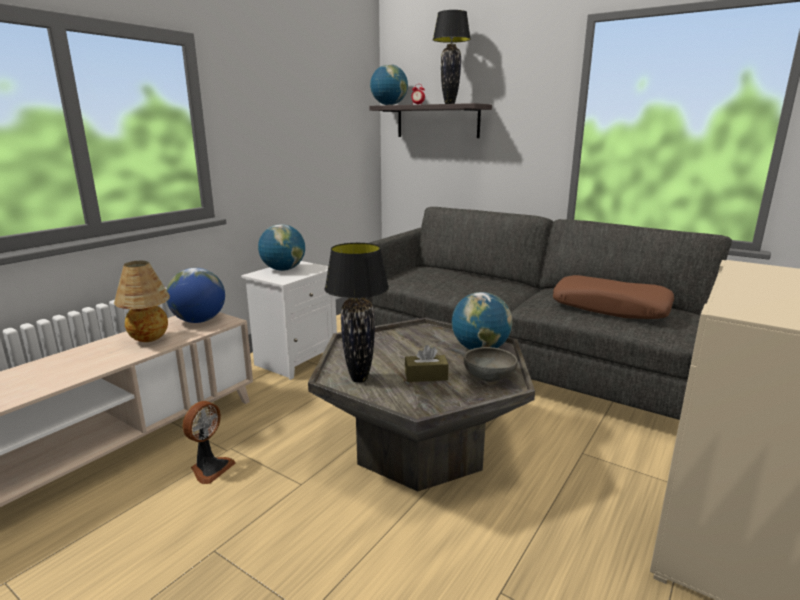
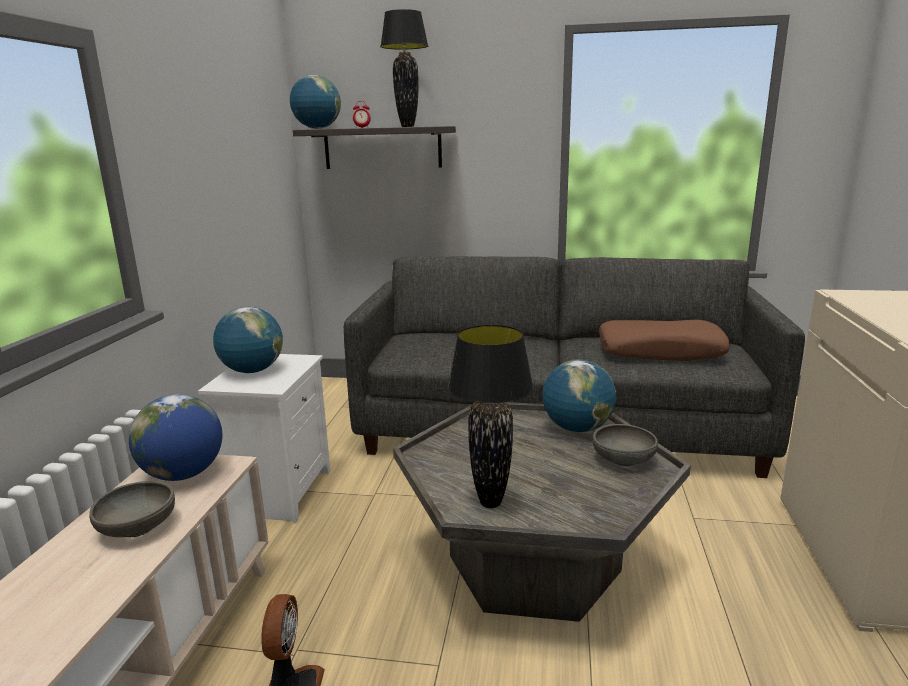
camera: 25 degrees left, 0 degrees up
(149, 341) = (138, 527): table lamp -> grey bowl
(426, 376) = (559, 477): brown tissue box -> none

